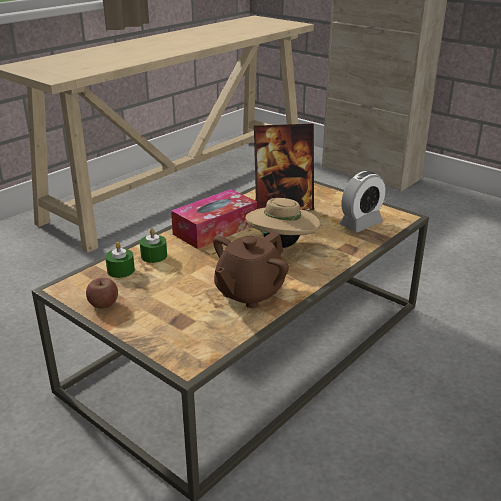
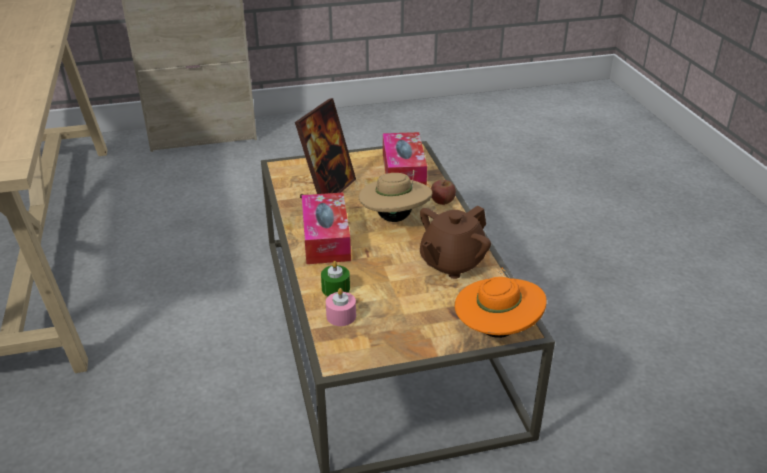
camera: 55 degrees left, 5 degrees up
(103, 304) = (391, 345): apple -> apple (442, 201)
(121, 270) = (341, 316): green candle -> pink candle
(171, 349) = (496, 330): none -> orange hat
(249, 293) = (451, 263): brown teapot -> brown teapot turned 60 degrees clockwise
(361, 224) = (403, 170): alarm clock -> tissue box

